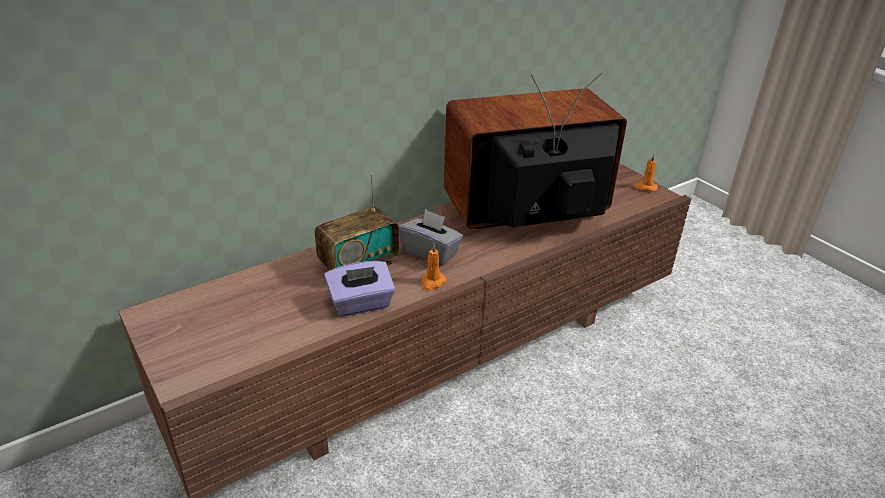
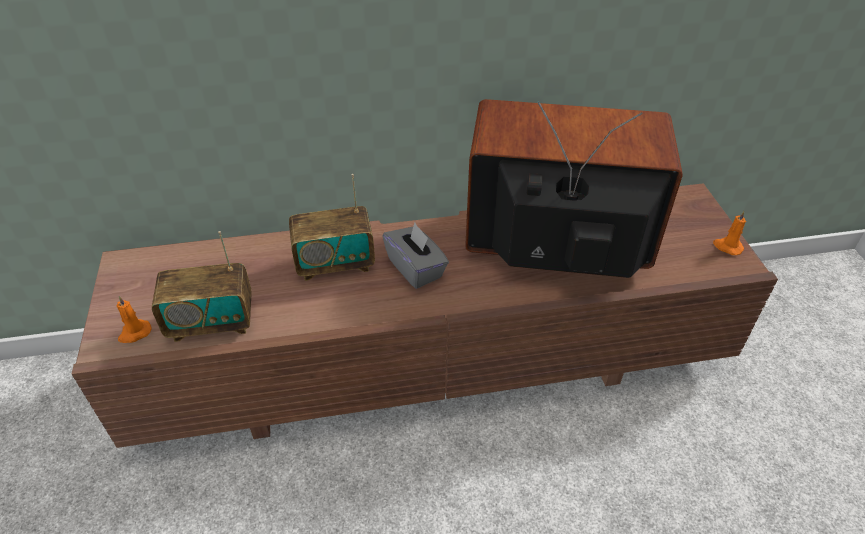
camera: 25 degrees right, 10 degrees up
(277, 335) = (212, 322): none -> radio
(361, 304) = (308, 311): purple tissue box -> none
(432, 282) = (394, 306): orange candle -> orange candle (134, 333)

